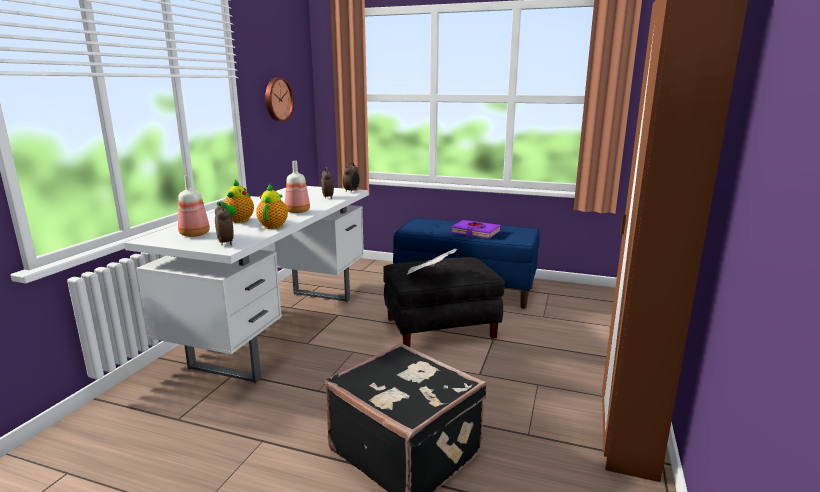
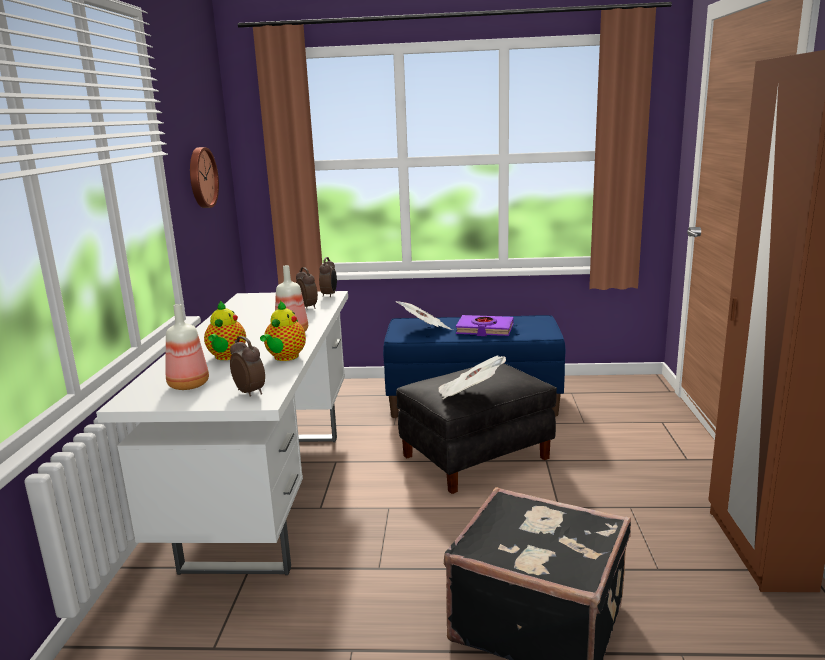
camera: 15 degrees left, 0 degrees up
(274, 225) = (285, 358): teapot -> teapot turned 150 degrees counterclockwise
(431, 227) = (424, 329): none -> newspaper

